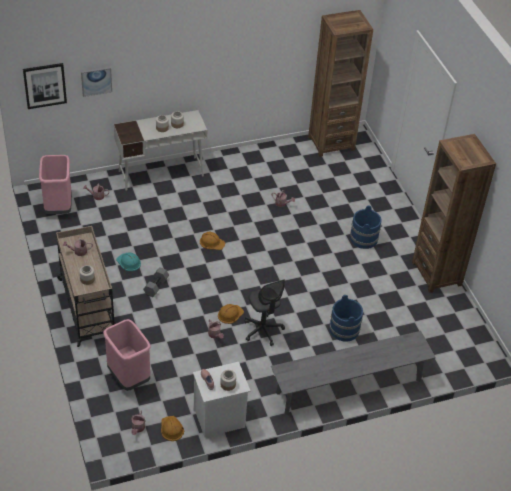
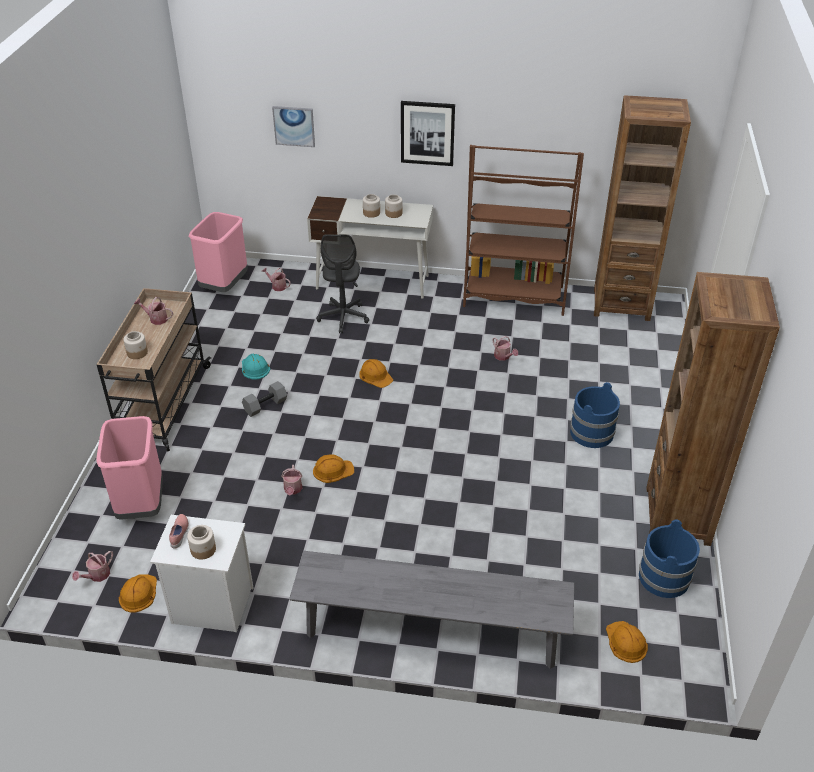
camera: 30 degrees right, 5 degrees down
(45, 85) = (226, 115): picture -> picture (427, 133)
(261, 157) = (513, 297): none -> brown bookcase
(263, 330) = (361, 506): grey office chair -> grey office chair (343, 317)
(344, 329) = (480, 546): blue bucket -> blue bucket (664, 577)
(448, 353) = (626, 642): none -> orange hard hat

